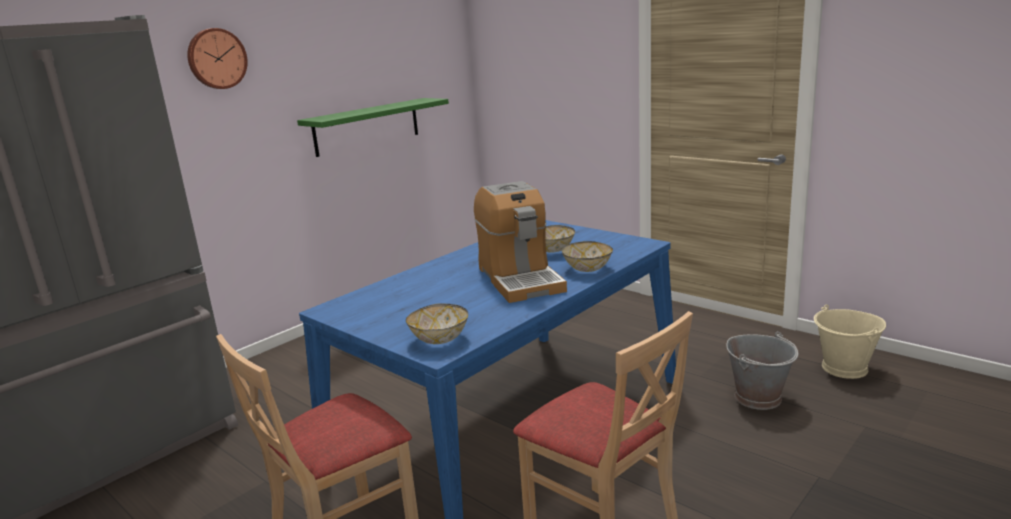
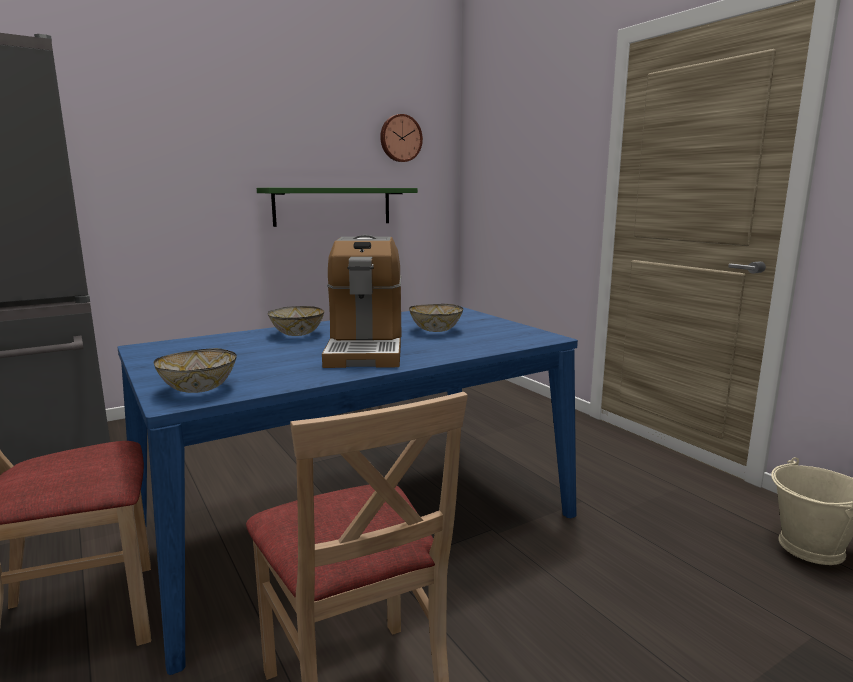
camera: 15 degrees right, 5 degrees down
(216, 58) = (177, 116): wall clock -> wall clock (400, 138)
(588, 269) = (451, 350): bowl -> bowl (297, 334)
(758, 397) = (670, 559): grey bucket -> none

